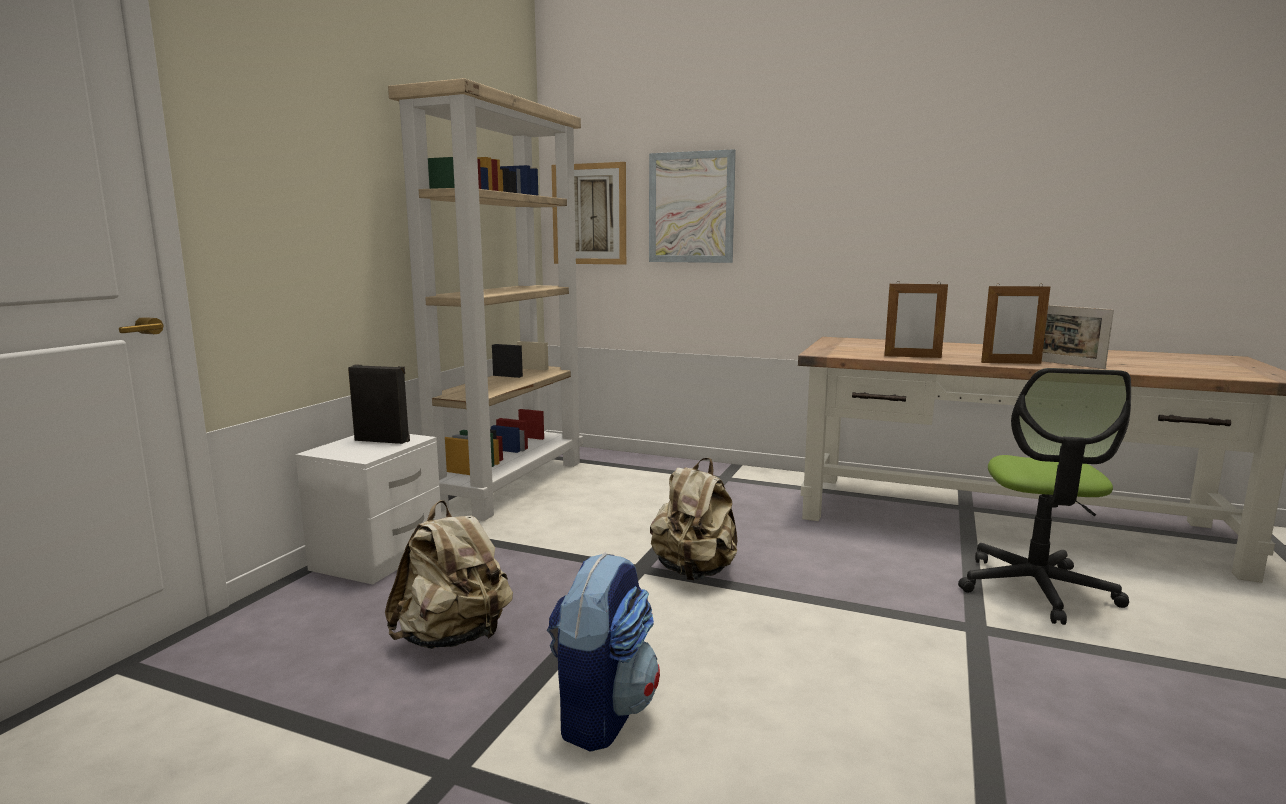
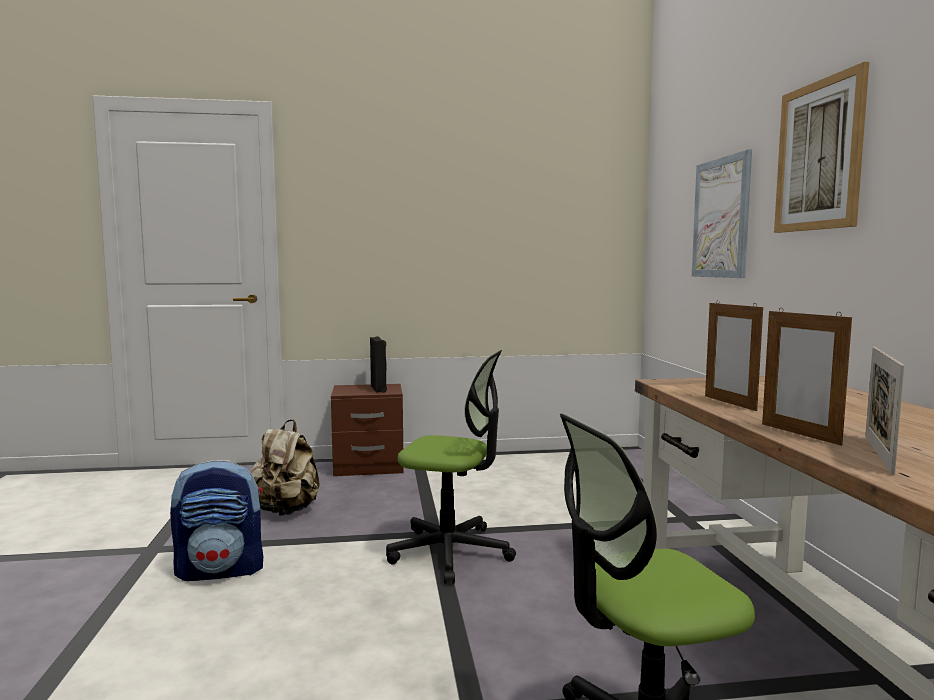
camera: 60 degrees right, 5 degrees down
(379, 557) = (368, 467): white nightstand -> brown nightstand
(510, 484) = (529, 460): beige bookcase -> none
(589, 214) = (666, 230): picture -> picture (819, 156)
(694, 572) = (451, 552): beige backpack -> office chair

